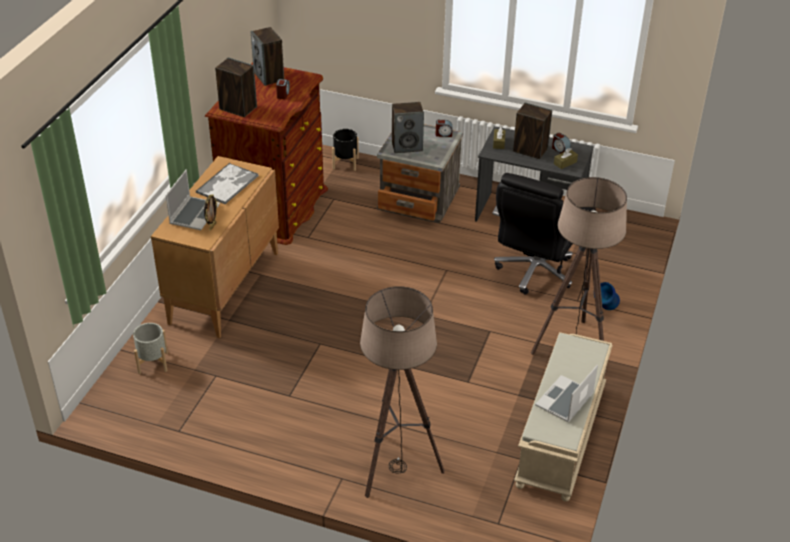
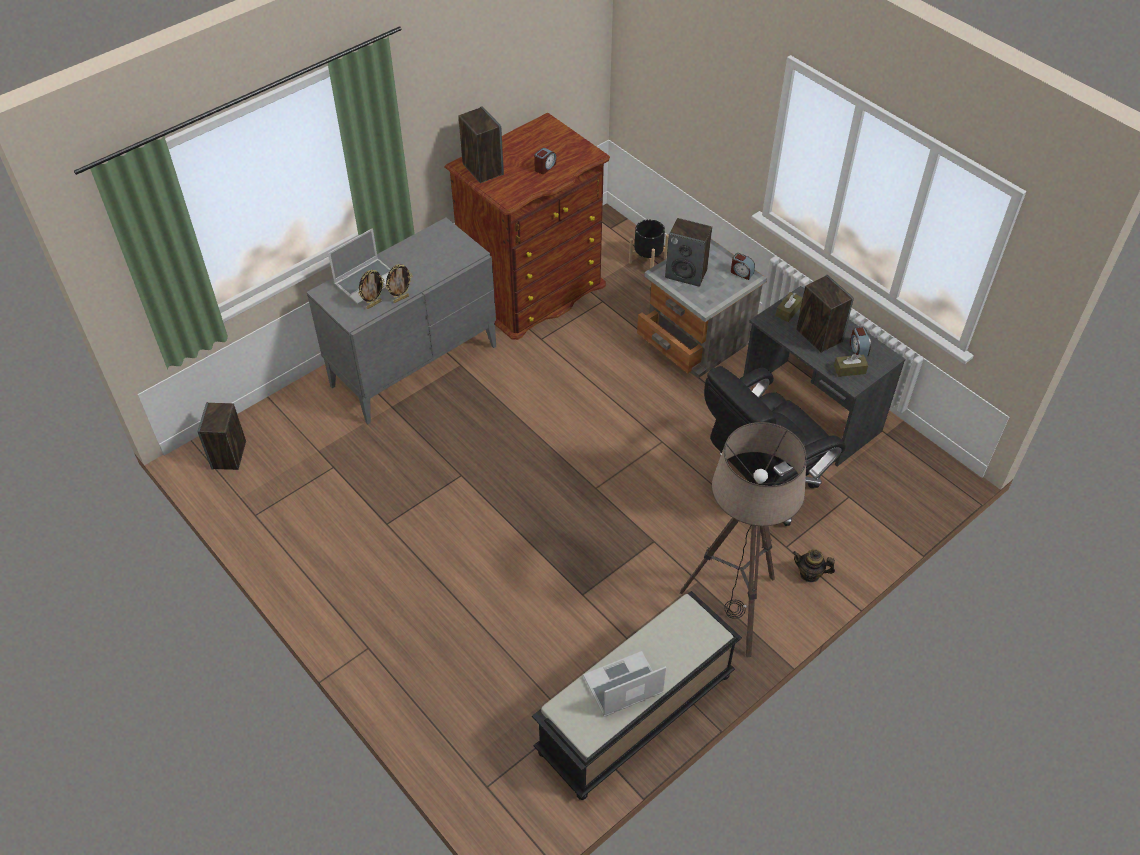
camera: 30 degrees right, 10 degrees up
(153, 362) = (286, 425): grey planter -> none
(225, 287) = (415, 366): brown cabinet -> grey cabinet
(227, 184) = (429, 257): tray -> none
(230, 216) = (401, 299): none -> picture frame
(269, 76) = (548, 139): speaker -> speaker (229, 455)
(396, 467) = (431, 662): floor lamp -> none
(561, 437) = (635, 715): beige bench -> black bench
(604, 310) = (810, 574): blue vase -> teapot

